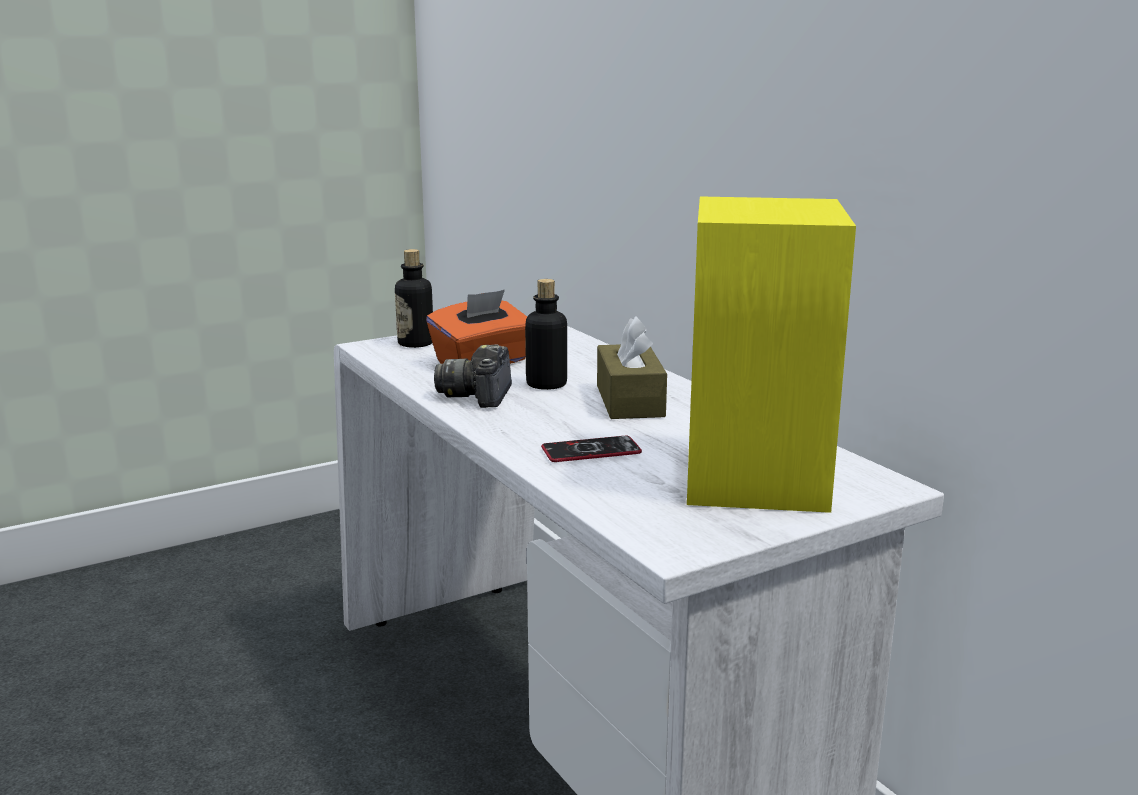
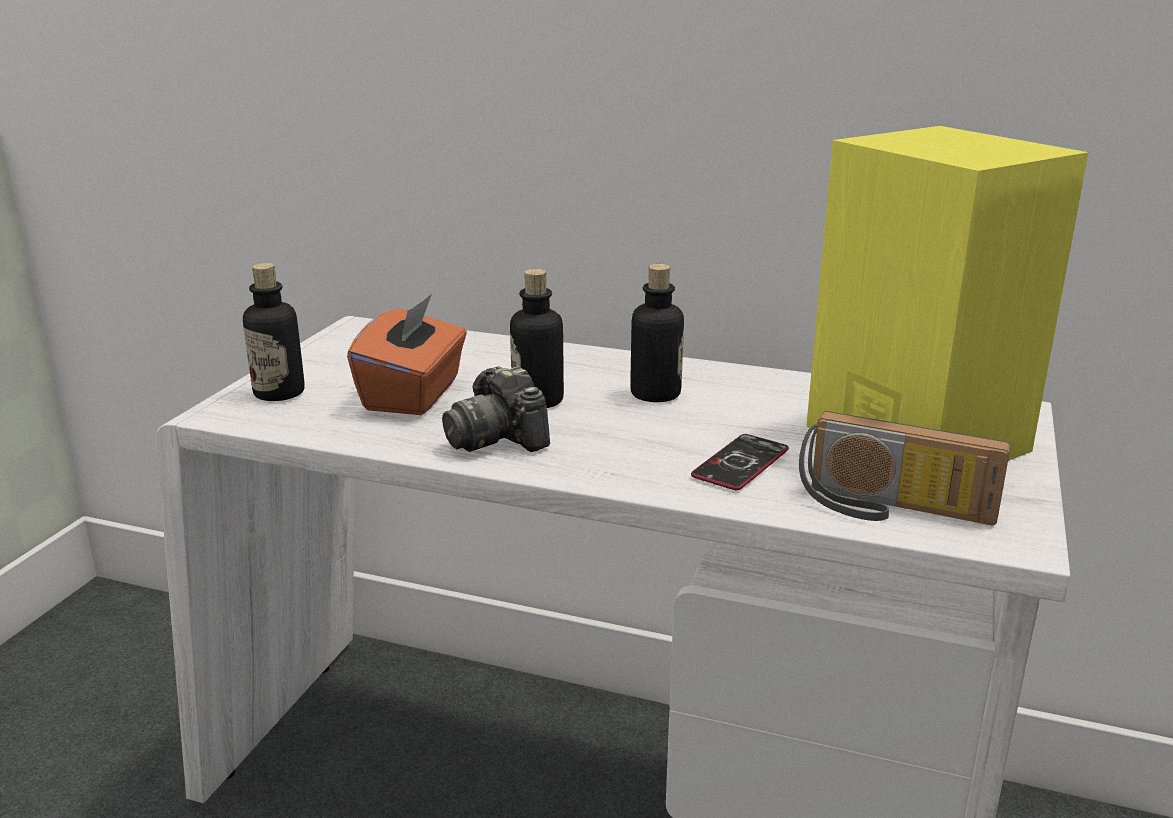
camera: 40 degrees left, 5 degrees up
(629, 504) = (892, 509): none -> radio
(630, 401) = (655, 394): brown tissue box -> bottle

